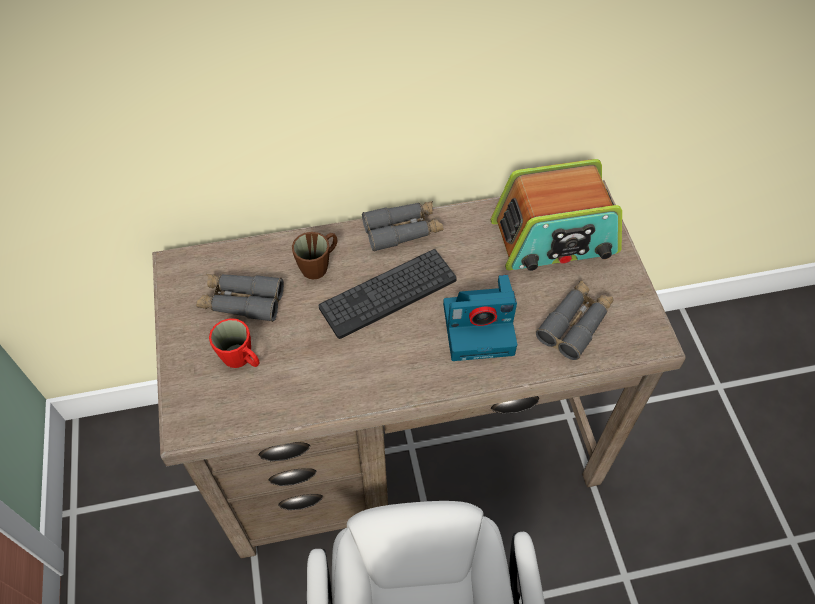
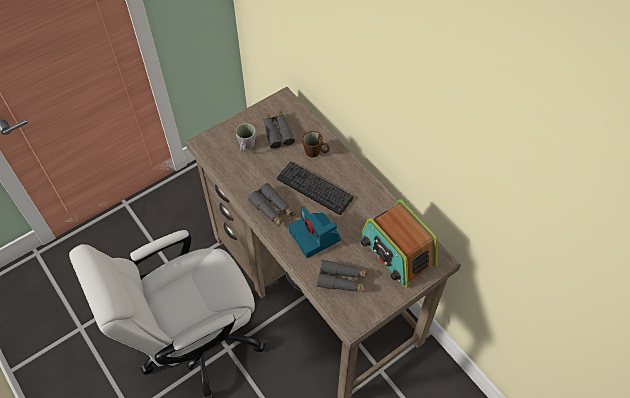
camera: 65 degrees right, 0 degrees up
(242, 359) = (246, 147): red mug -> grey mug
(403, 230) = (359, 178): grey binoculars -> grey binoculars (272, 209)

